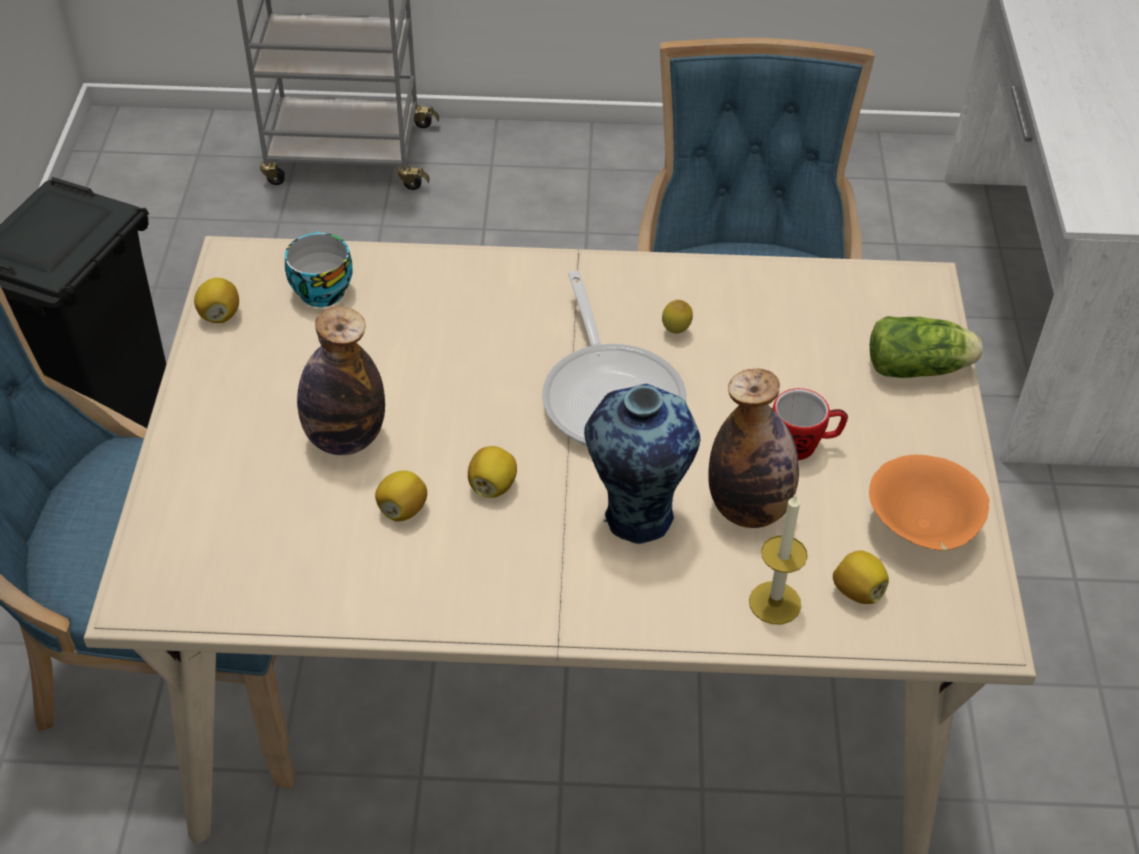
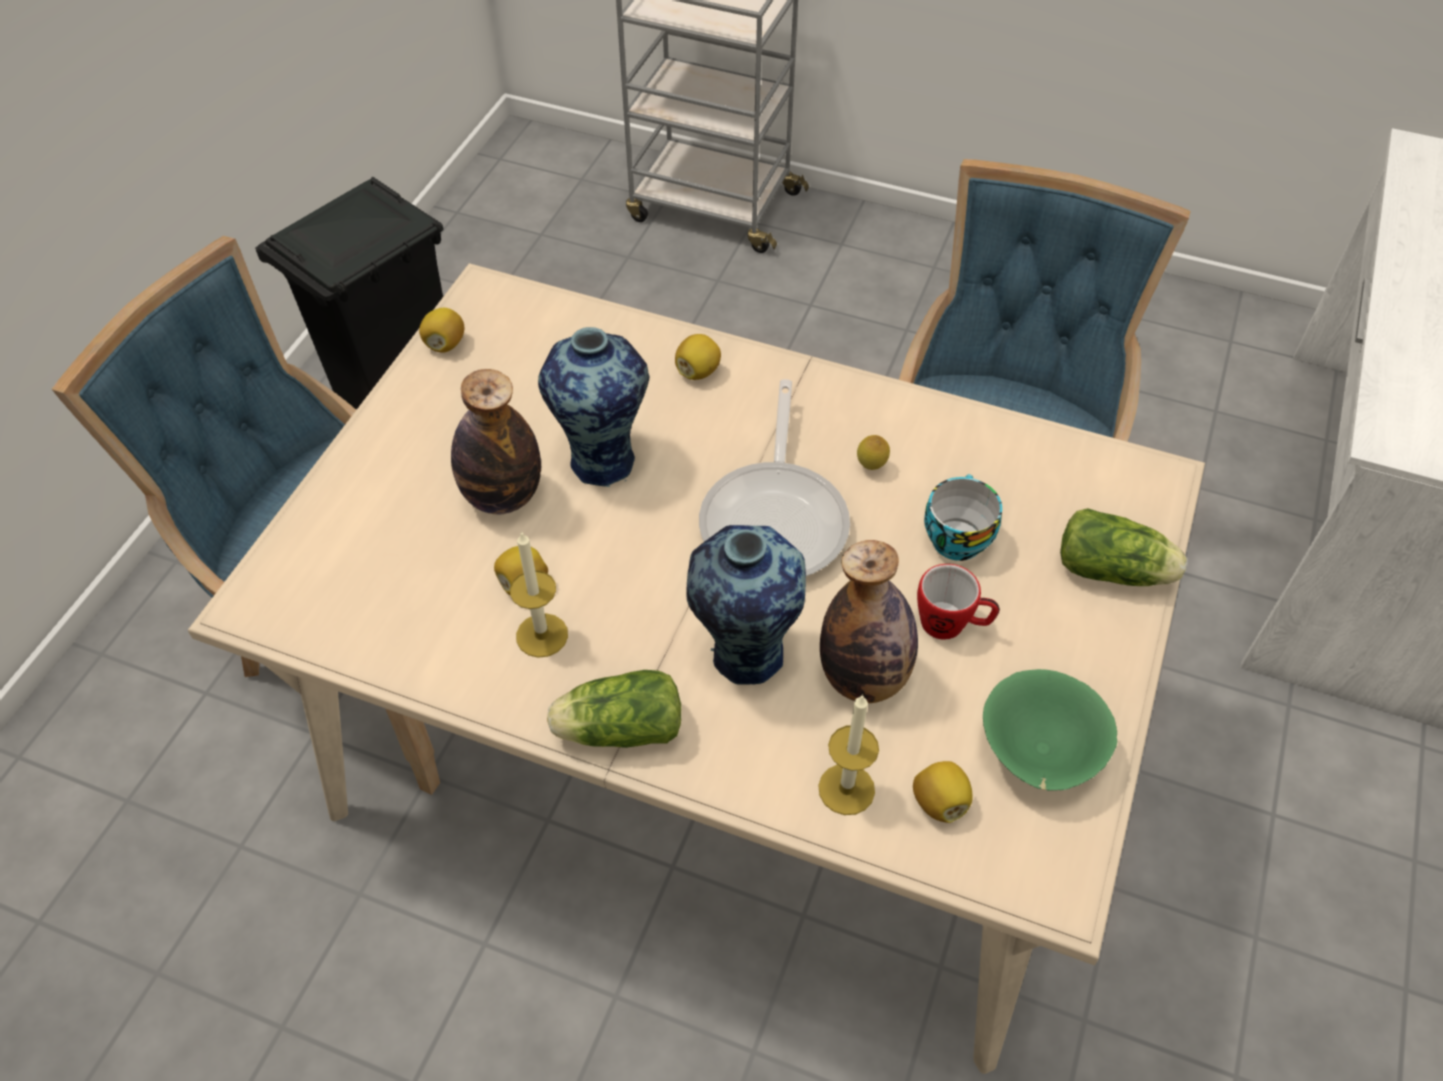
camera: 20 degrees right, 5 degrees up
(320, 289) = (546, 340): cup -> cup (955, 537)
(426, 383) = (603, 459): none -> vase
(442, 549) = (542, 635): none -> candle
(492, 486) = (619, 582): lemon -> lemon (698, 371)
(549, 610) = (616, 729): none -> lettuce
(921, 529) = (1038, 753): orange bowl -> green bowl

